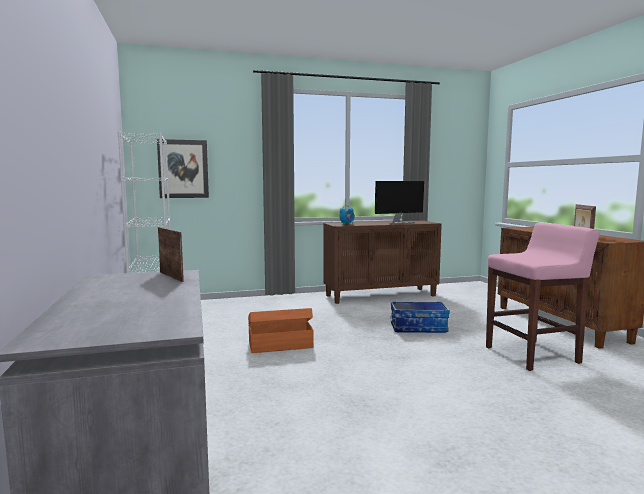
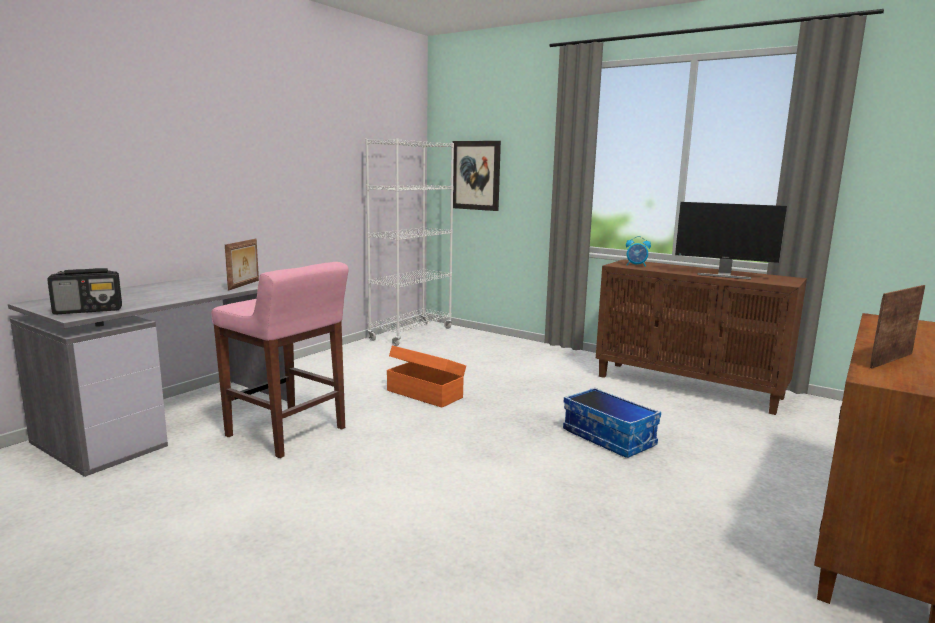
camera: 50 degrees right, 5 degrees up
(160, 324) = (89, 310): none -> radio
(533, 355) = (655, 538): pink stool -> pink stool (287, 433)

